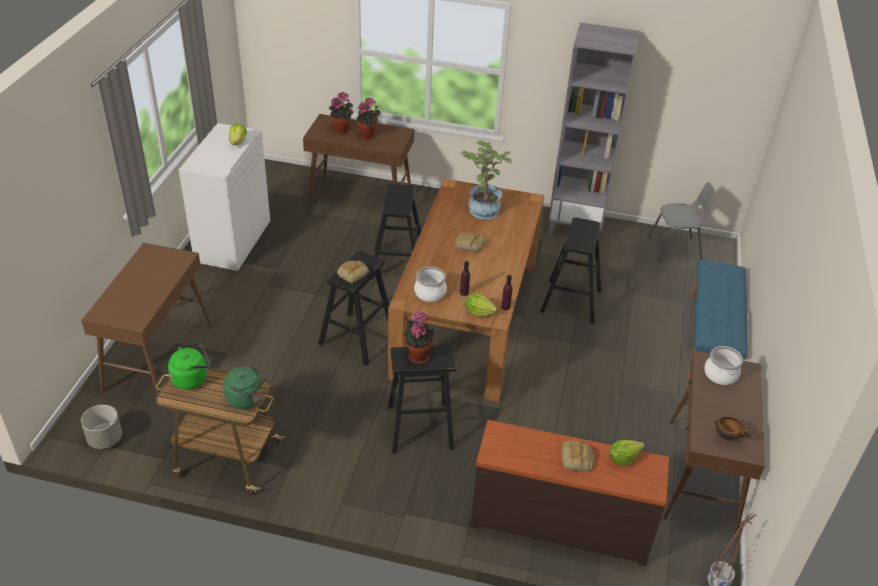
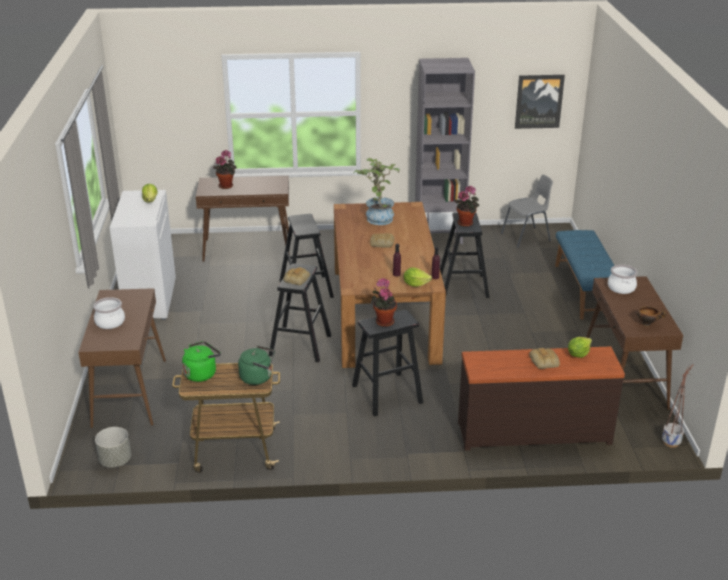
camera: 15 degrees left, 10 degrees down
(368, 136) = (252, 186): potted plant -> potted plant (466, 223)
(429, 293) = (369, 279): cooking pot -> cooking pot (110, 322)
(720, 95) = (539, 101): none -> picture

